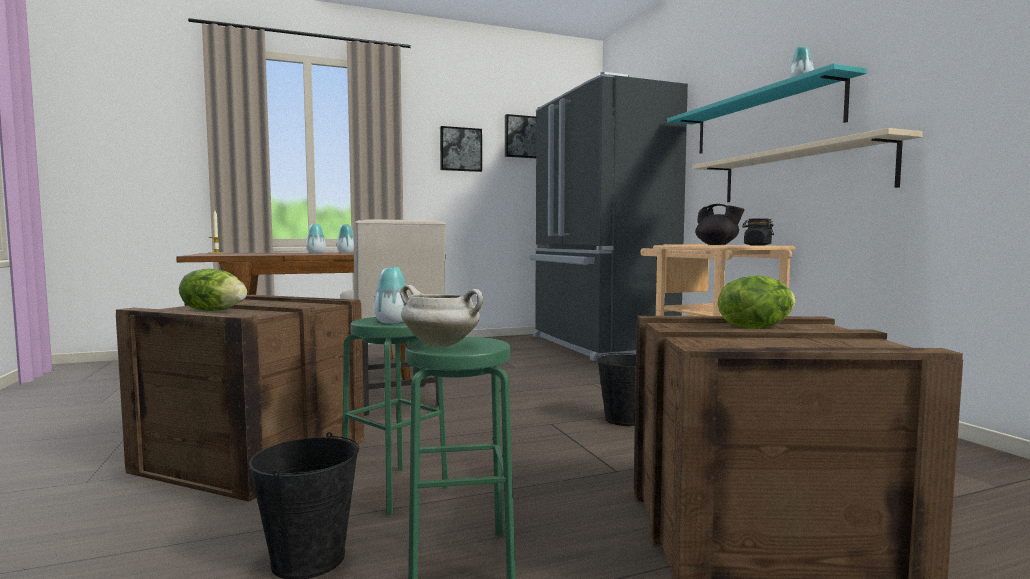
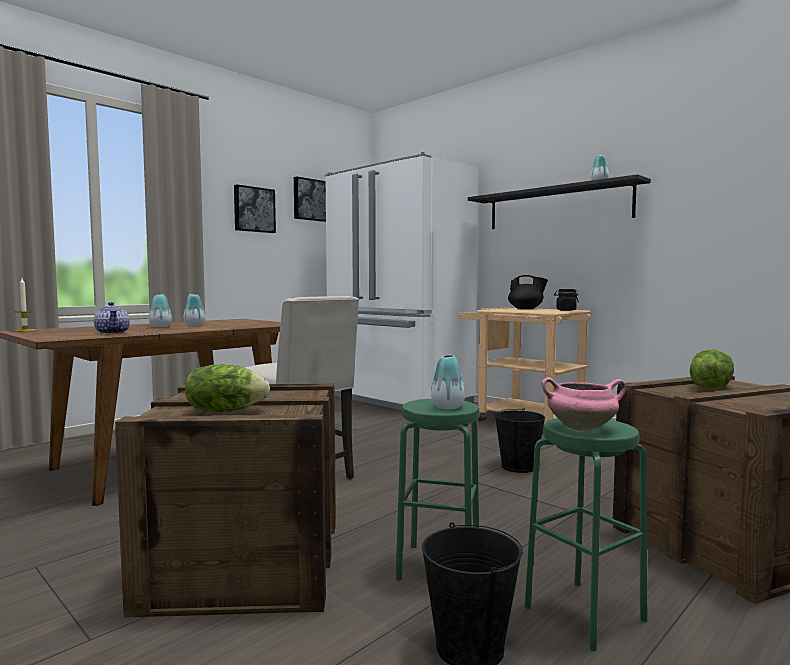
camera: 25 degrees left, 0 degrees up
(256, 254) = (113, 333): none -> teapot
(442, 345) = (582, 428): white cooking pot -> pink cooking pot
(598, 345) = (397, 400): black fridge -> white fridge
(763, 119) = (557, 207): turquoise shelf -> black shelf
(800, 174) = (593, 254): beige shelf -> none

